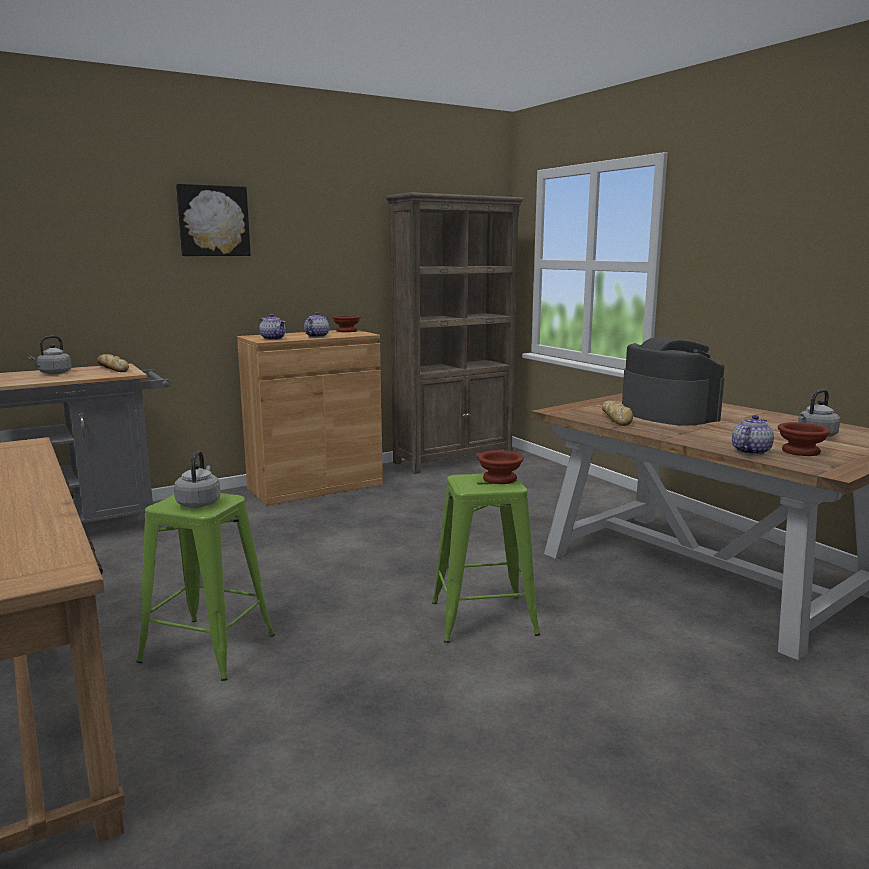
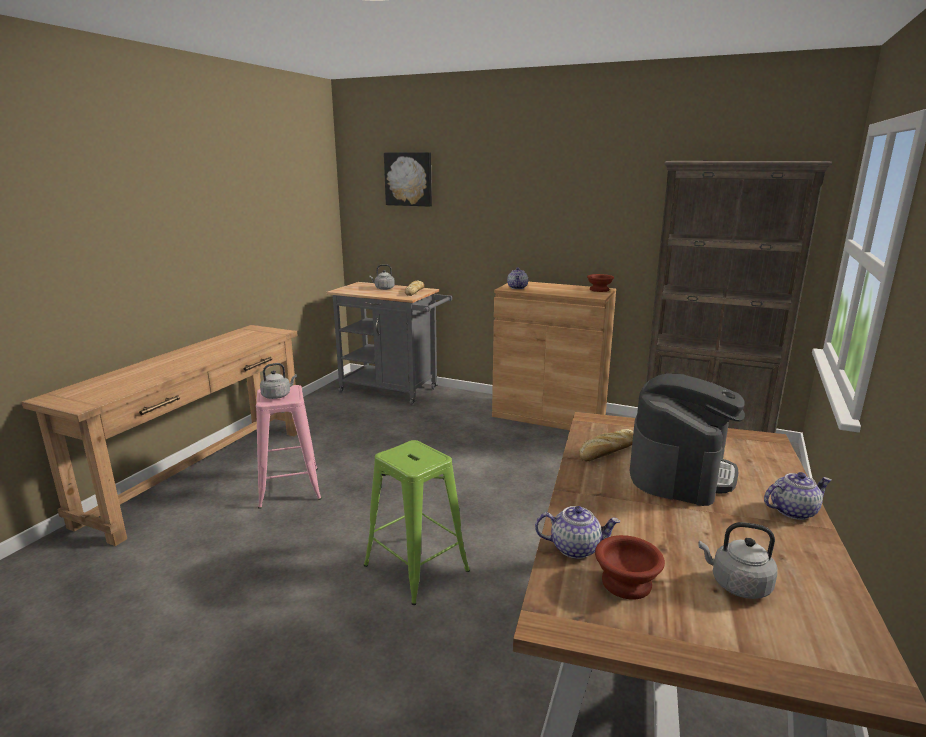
camera: 55 degrees right, 5 degrees up
(208, 648) = (289, 488): green stool -> pink stool
(213, 221) = (506, 187): picture -> picture (409, 179)
(316, 336) = (553, 291): teapot -> teapot (793, 511)
(501, 479) = (426, 459): brown bowl -> none

